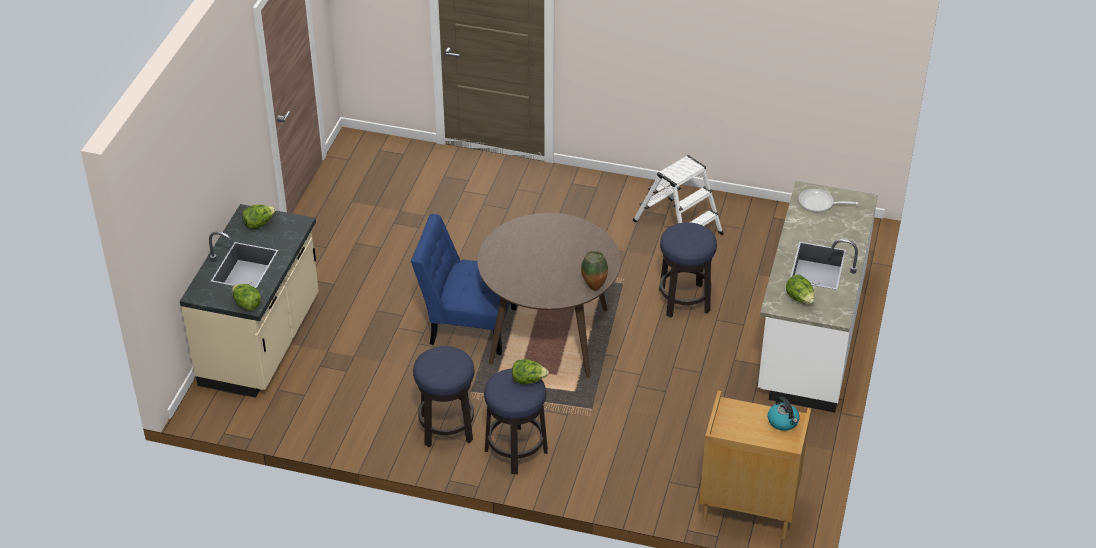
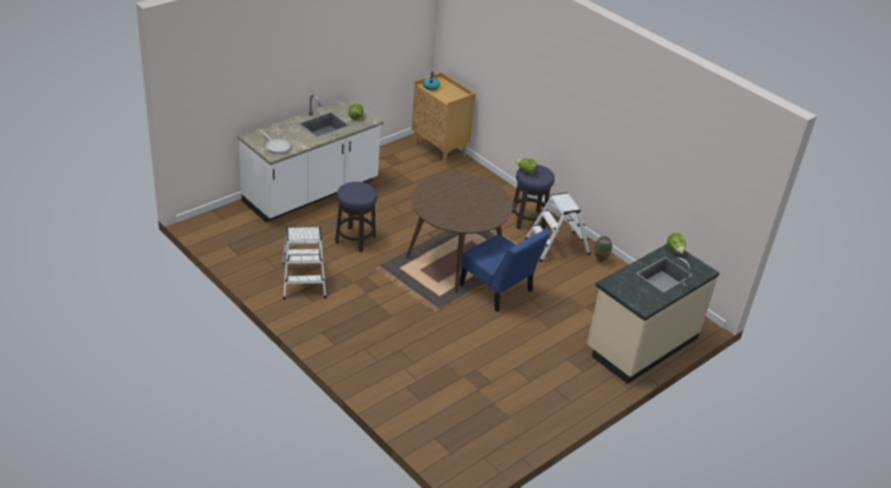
camera: 150 degrees left, 5 degrees down
(259, 224) = (639, 296): lettuce -> none
(446, 428) = (557, 246): stool -> white step ladder
(593, 287) = (452, 177): vase -> vase (600, 261)

